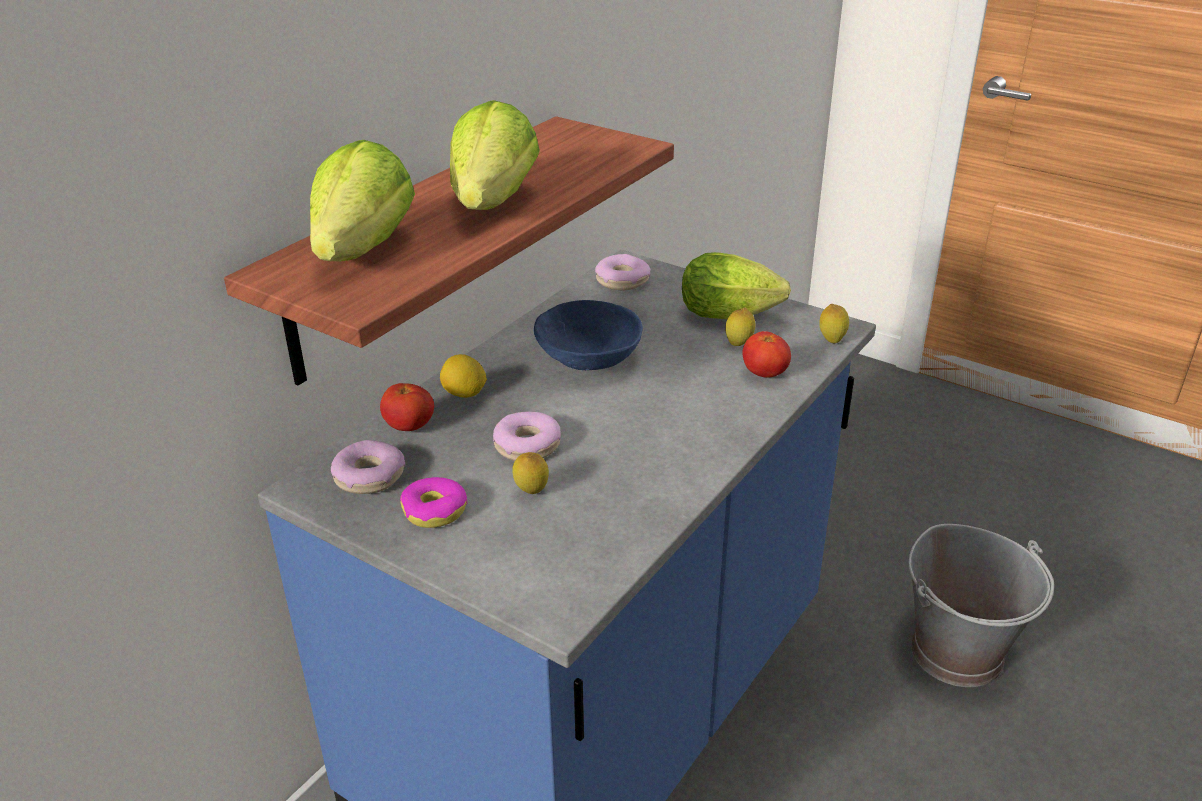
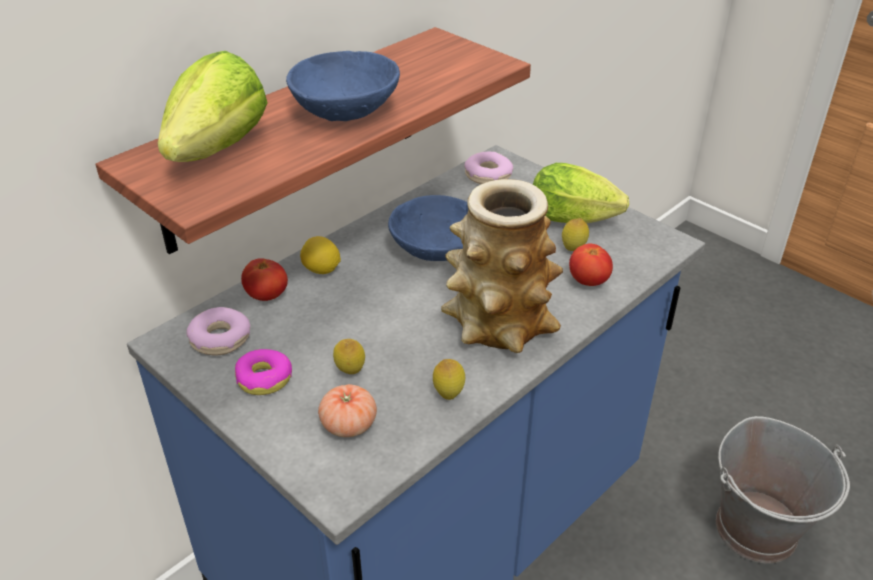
camera: 10 degrees right, 5 degrees up
(492, 202) = (347, 110): lettuce -> blue bowl
(527, 445) = (360, 326): donut -> none
(546, 544) = (348, 424): none -> tomato
(681, 425) = (499, 323): none -> vase
(831, 340) = (659, 255): lemon -> lemon (448, 394)

